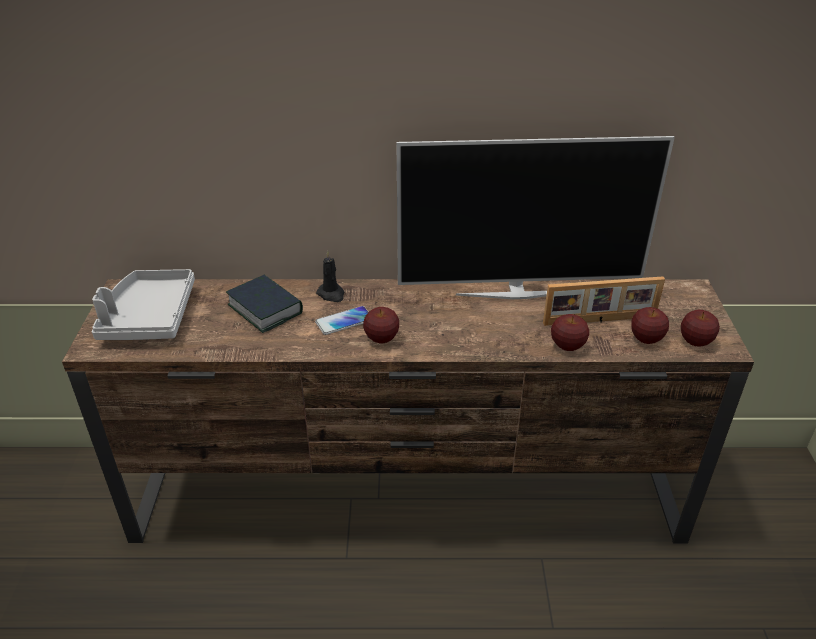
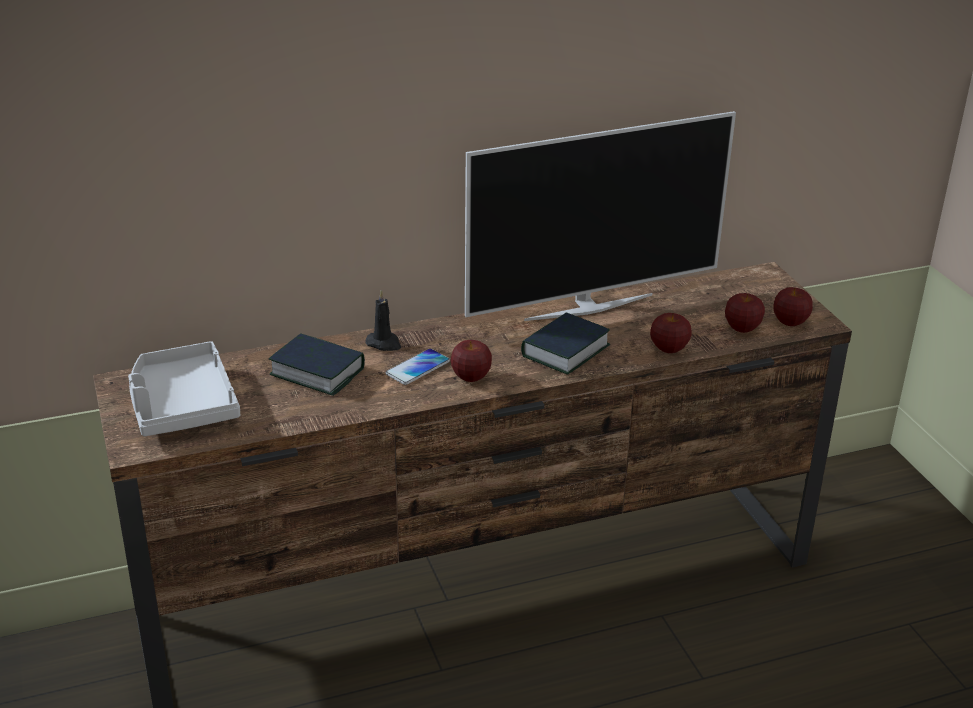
camera: 20 degrees left, 5 degrees down
(474, 330) = (565, 351): none -> book
(600, 321) = (688, 319): picture frame -> none

